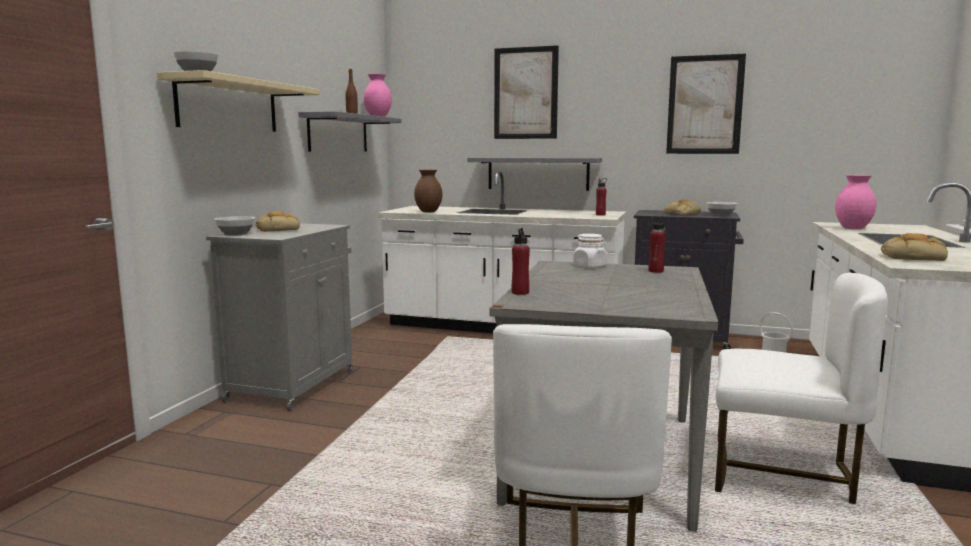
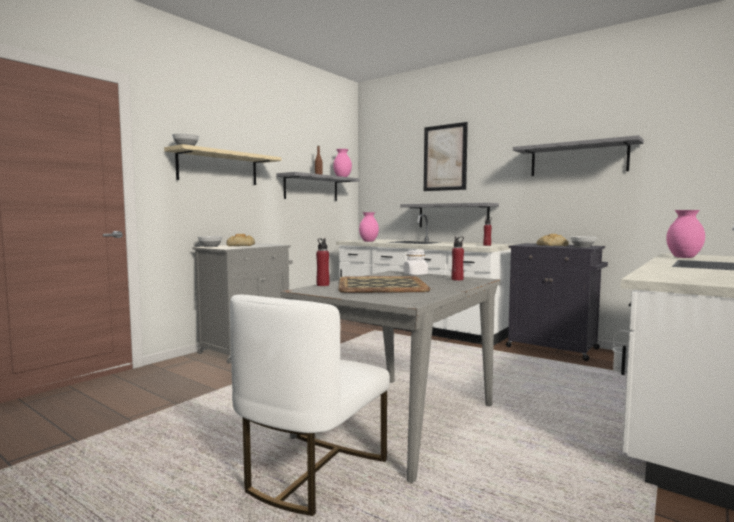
camera: 20 degrees right, 5 degrees down
(428, 212) = (368, 241): brown vase -> pink vase
(592, 287) = (380, 285): none -> tray
(704, 105) = (578, 159): picture -> grey shelf
(781, 474) = (532, 456): white chair -> none
(913, 257) = (670, 274): bread -> none

